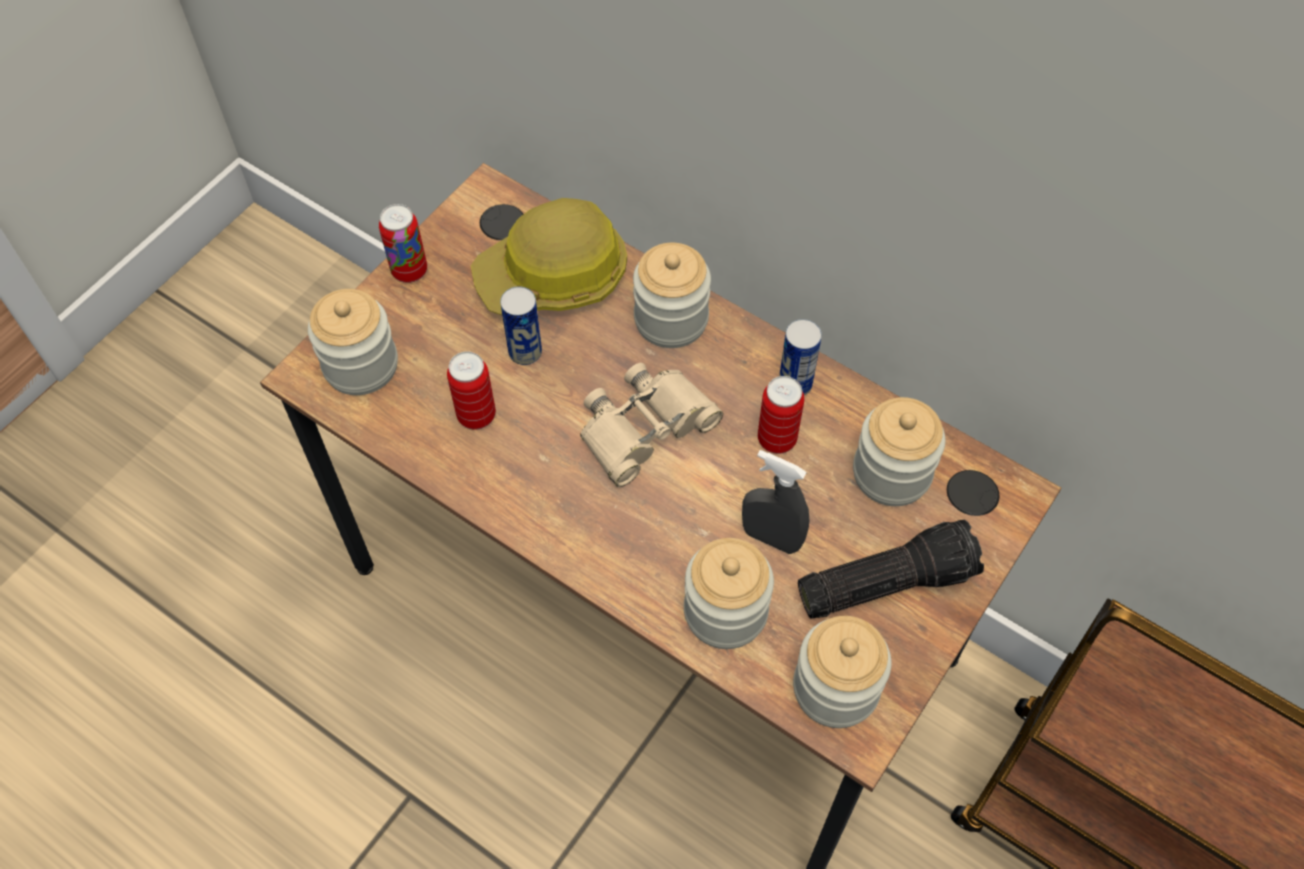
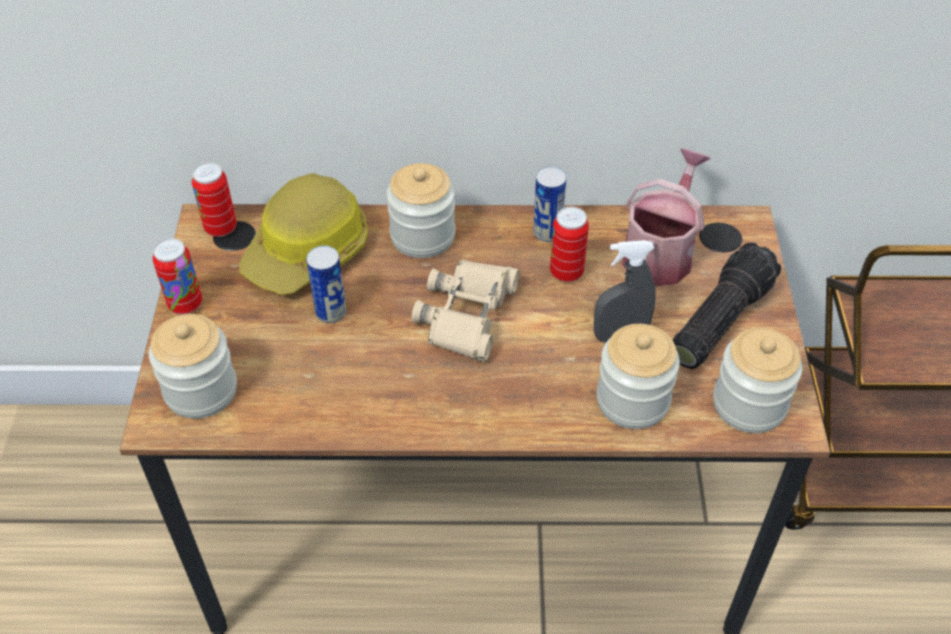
camera: 35 degrees left, 10 degrees down
(476, 415) = (330, 375): can -> can (221, 228)
(891, 473) = (660, 252): jar -> watering can

